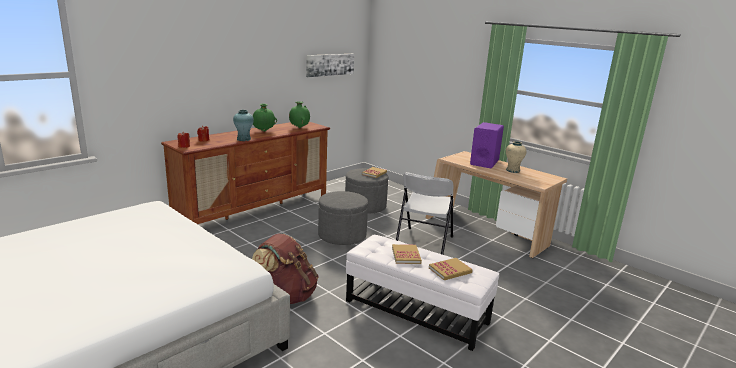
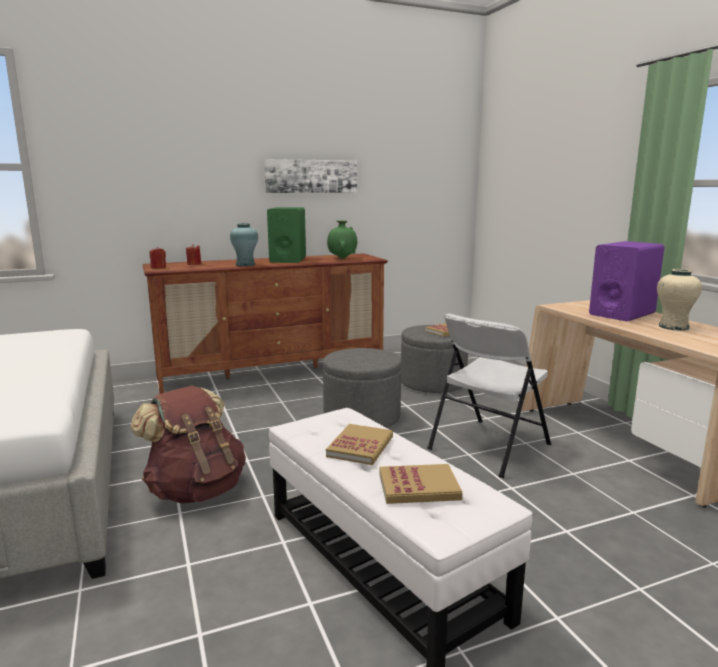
camera: 25 degrees right, 5 degrees down
(264, 131) = (288, 260): green vase -> green speaker
(330, 64) = (408, 176): picture -> picture (311, 176)

